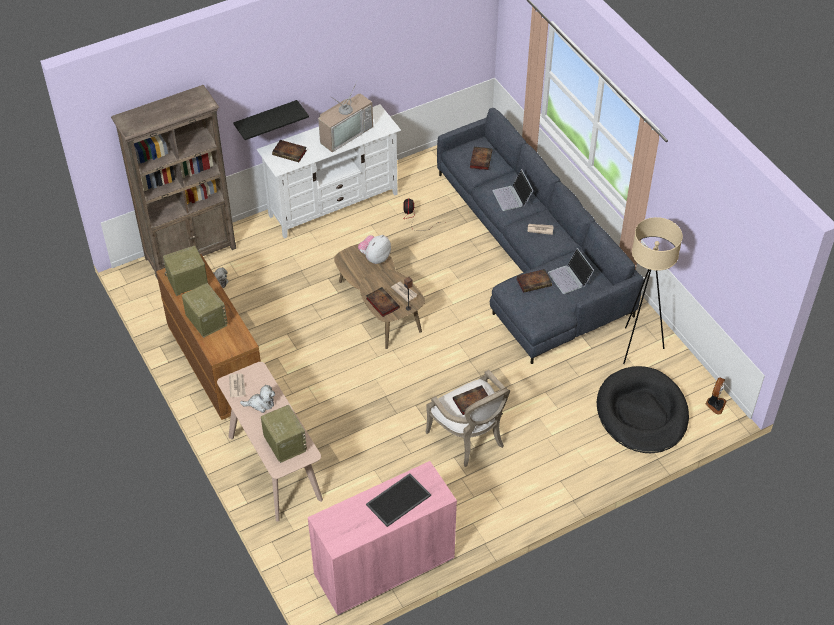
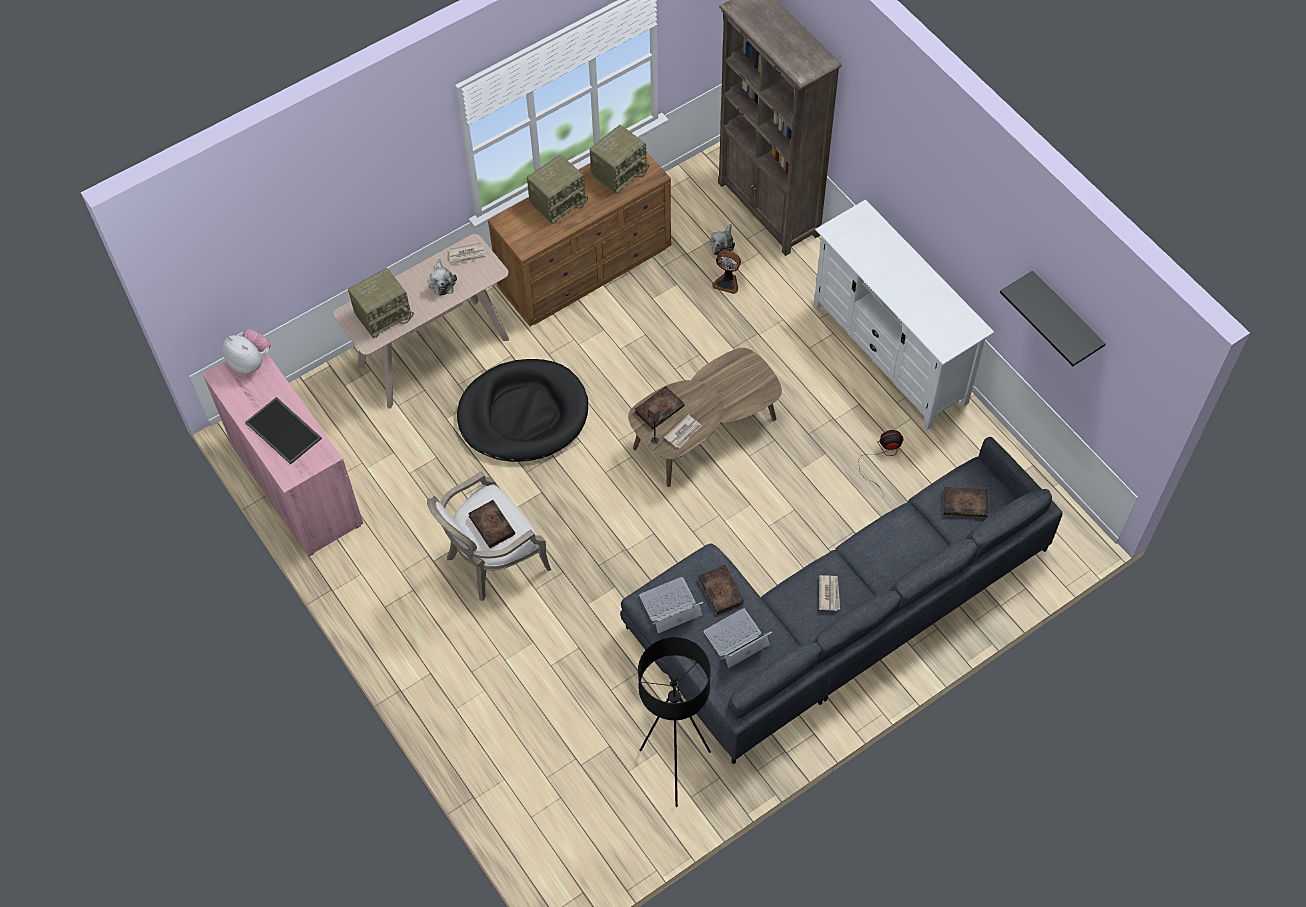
camera: 85 degrees right, 10 degrees up
(187, 282) = (619, 172): radio -> radio turned 75 degrees clockwise
(266, 120) = (888, 185): black shelf -> black shelf (1065, 317)
(290, 153) = (864, 238): book -> none
(344, 133) = (919, 295): television -> none
(375, 258) = (749, 394): plush toy -> plush toy (251, 362)
(512, 197) = (891, 552): laptop -> laptop (670, 606)
(637, 347) = (674, 768): beige floor lamp -> black floor lamp
(642, 413) = (551, 776): black dog bed -> black dog bed (523, 414)
(715, 404) = (576, 879): fan -> fan (727, 282)

